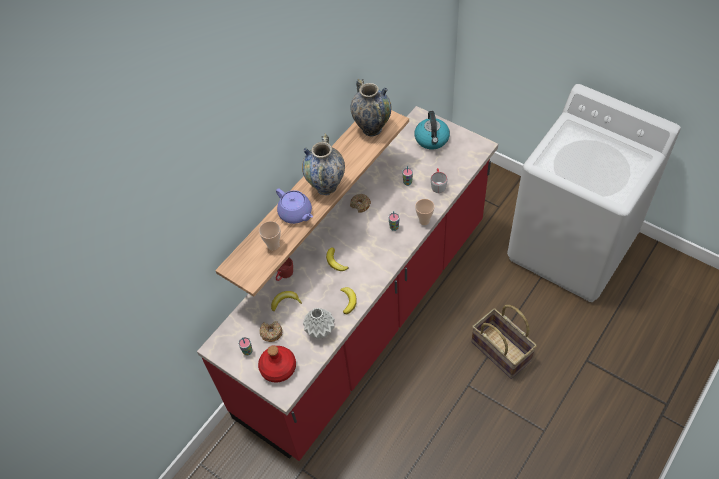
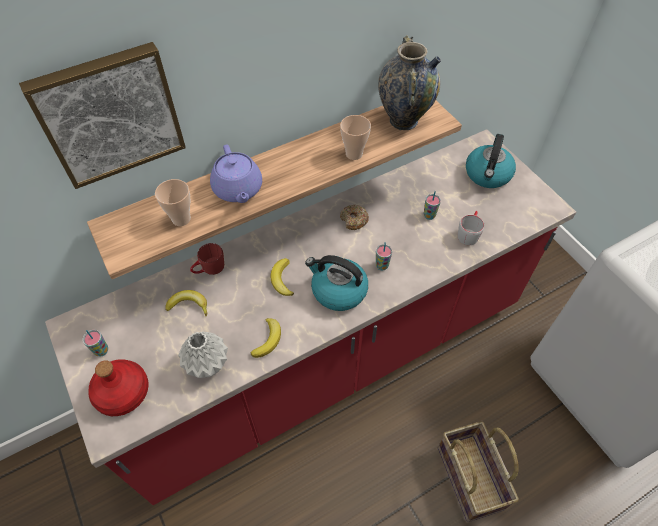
camera: 20 degrees right, 0 degrees up
(227, 198) = (109, 114): none -> picture
(271, 333) = (145, 339): donut -> none
(326, 187) = (299, 170): vase -> none
(375, 254) = (338, 291): none -> kettle
(424, 221) = (427, 273): cup -> cup (354, 154)

